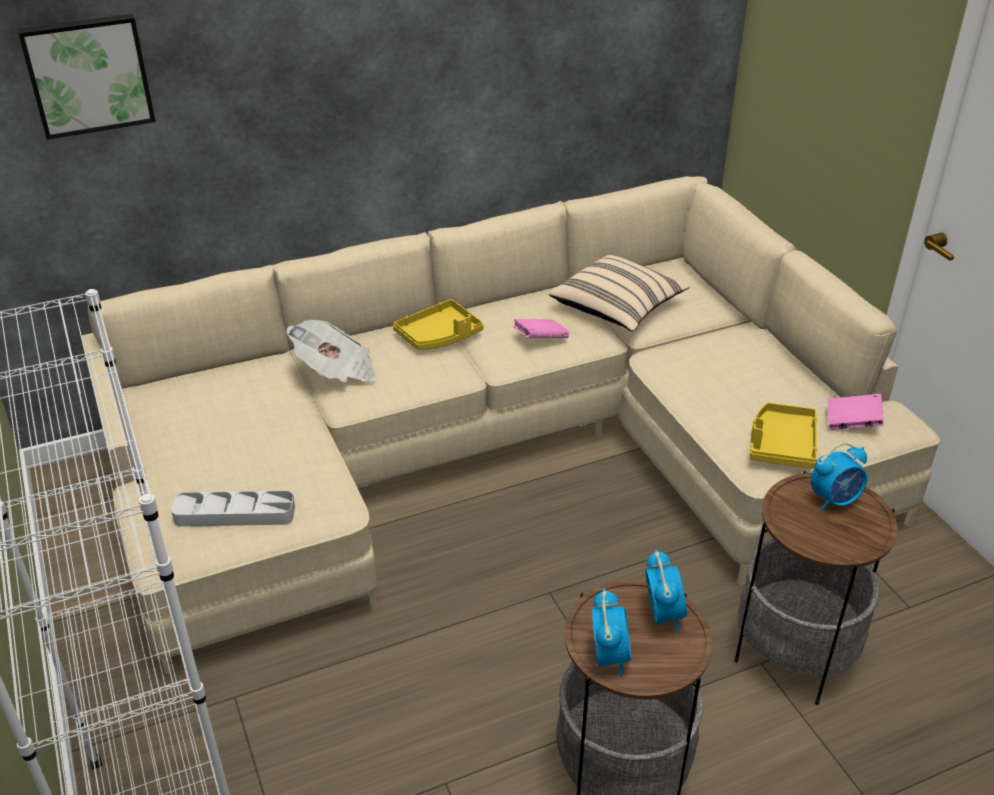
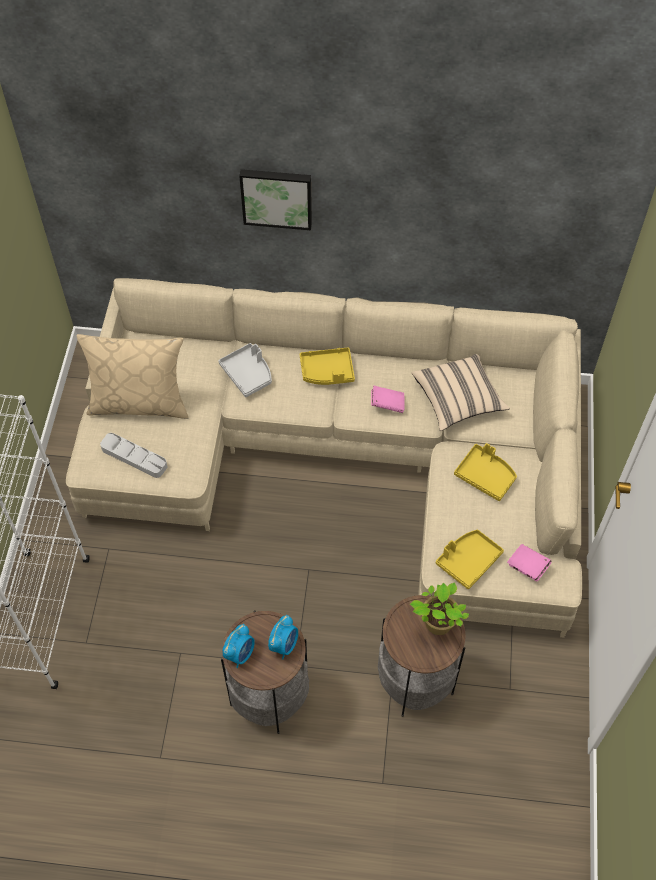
camera: 30 degrees right, 20 degrees up
(88, 74) = (131, 164): picture -> picture (277, 197)
(199, 452) = (139, 402): none -> beige pillow
(336, 371) = (248, 374): newspaper -> grey tray
(717, 361) = (485, 476): none -> yellow tray
(834, 500) = (436, 624): alarm clock -> potted plant

